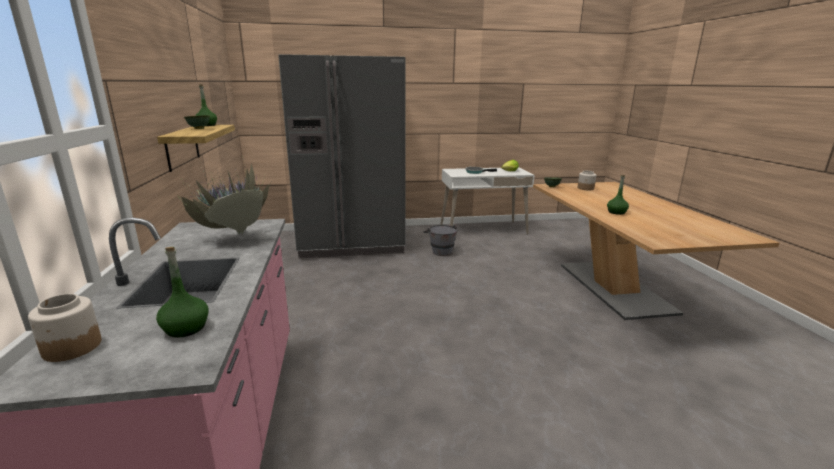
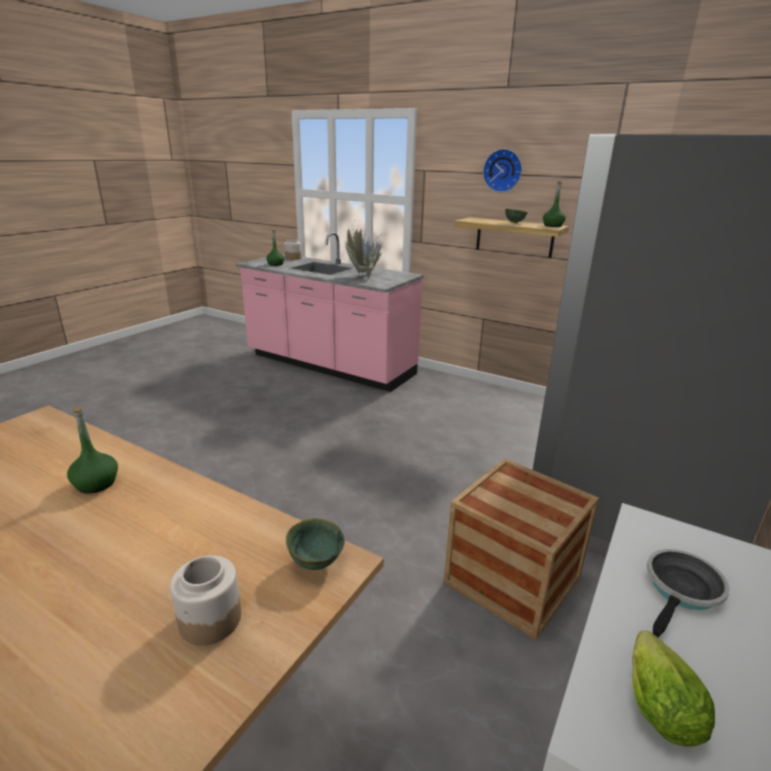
camera: 130 degrees right, 5 degrees up
(161, 77) = (503, 170): none -> wall clock
(440, 250) = (512, 580): grey bucket -> crate

